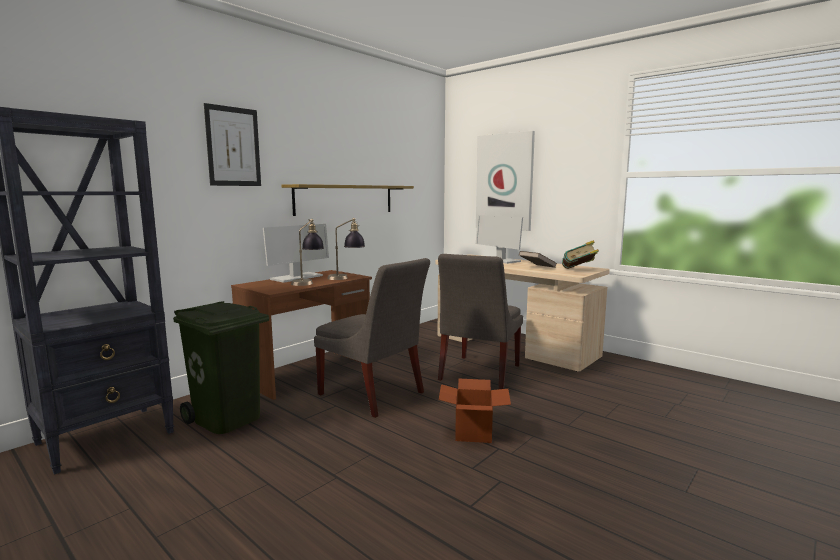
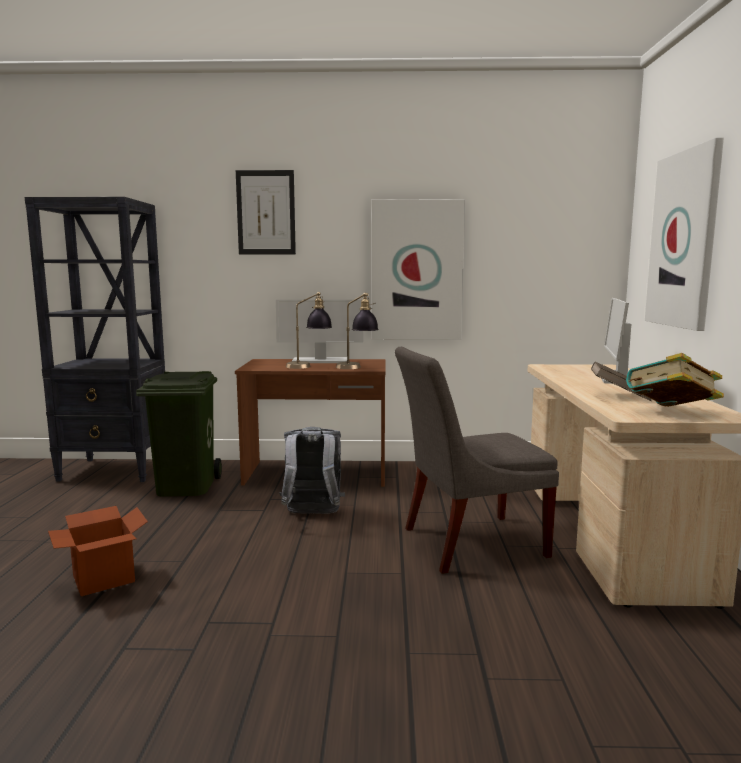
camera: 50 degrees right, 0 degrees up
(345, 199) = (416, 270): shelf -> picture
(374, 395) = (312, 515): grey chair -> grey backpack
(473, 432) = (295, 594): cardboard box -> cardboard box (104, 578)

